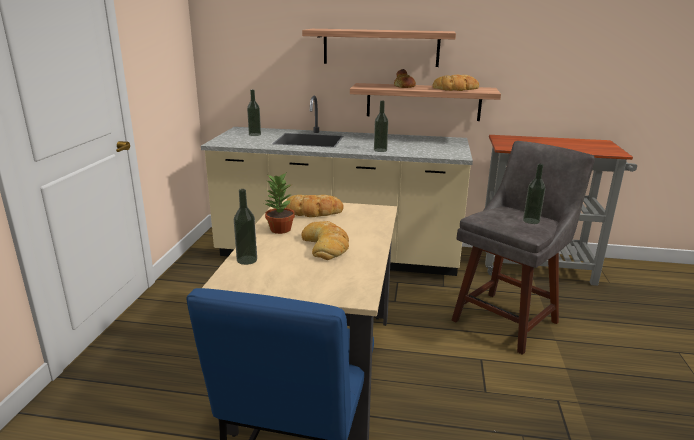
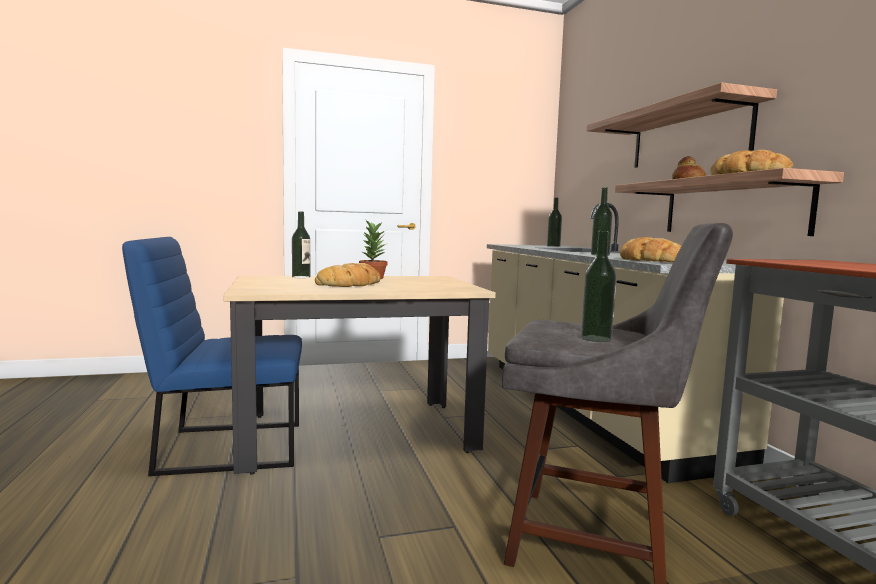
camera: 65 degrees right, 15 degrees down
(313, 211) = (429, 280): bread -> bread (649, 260)

